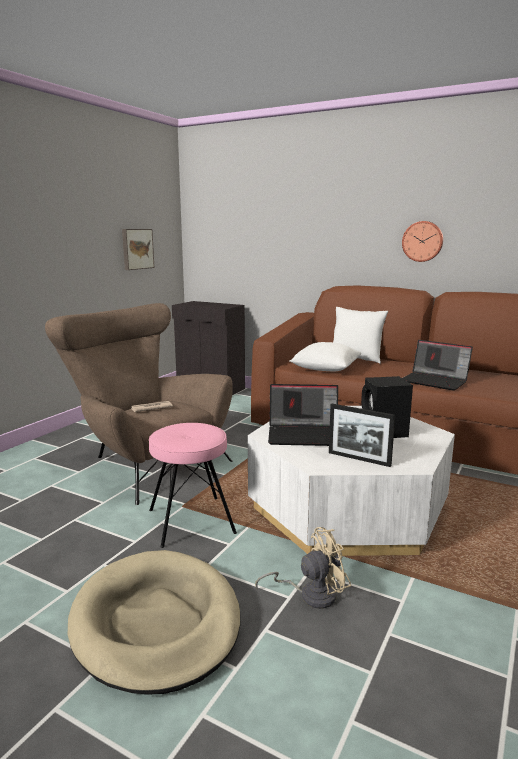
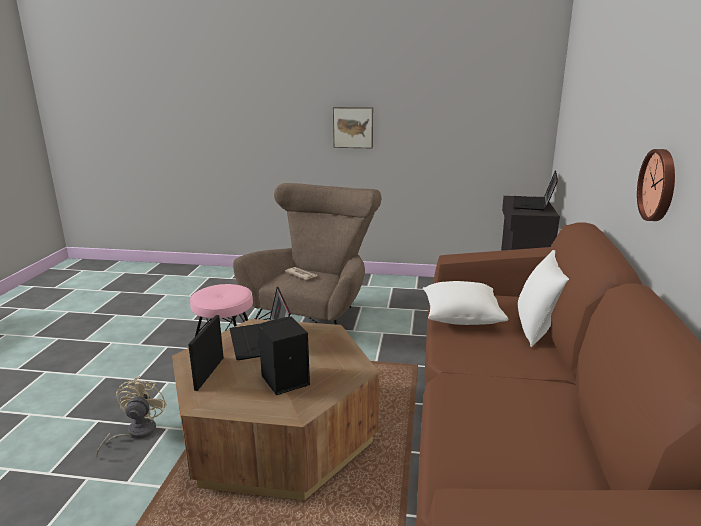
camera: 70 degrees right, 5 degrees up
(137, 249) = (473, 130): picture -> picture (353, 127)
(156, 623) = (107, 380): beige dog bed -> none
(310, 595) = (135, 433): beige fan -> beige fan turned 135 degrees counterclockwise
(348, 508) = (277, 433): white coffee table -> brown coffee table
(435, 381) = (473, 393): laptop -> laptop (533, 204)

